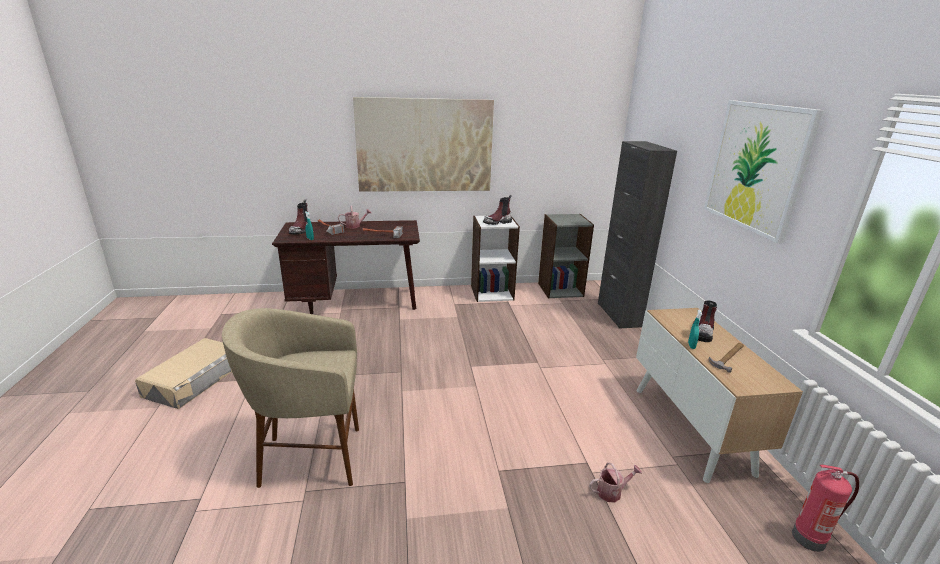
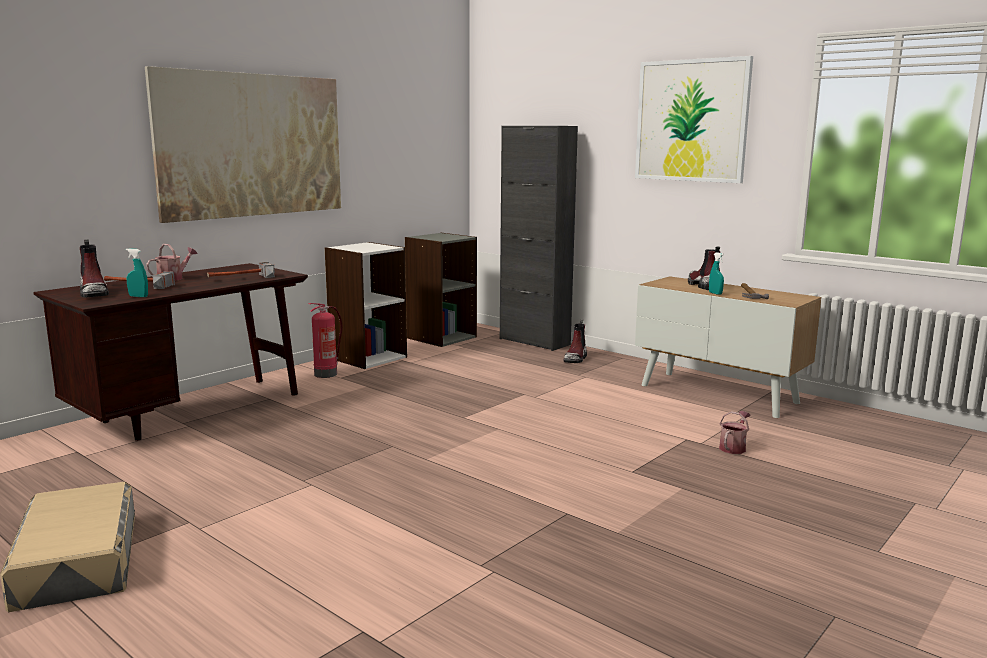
camera: 40 degrees left, 10 degrees down
(310, 458) = (432, 543): beige stool -> none
(497, 222) = (371, 247): boot -> boot (575, 359)
(809, 538) = (871, 420): fire extinguisher -> fire extinguisher (326, 374)

